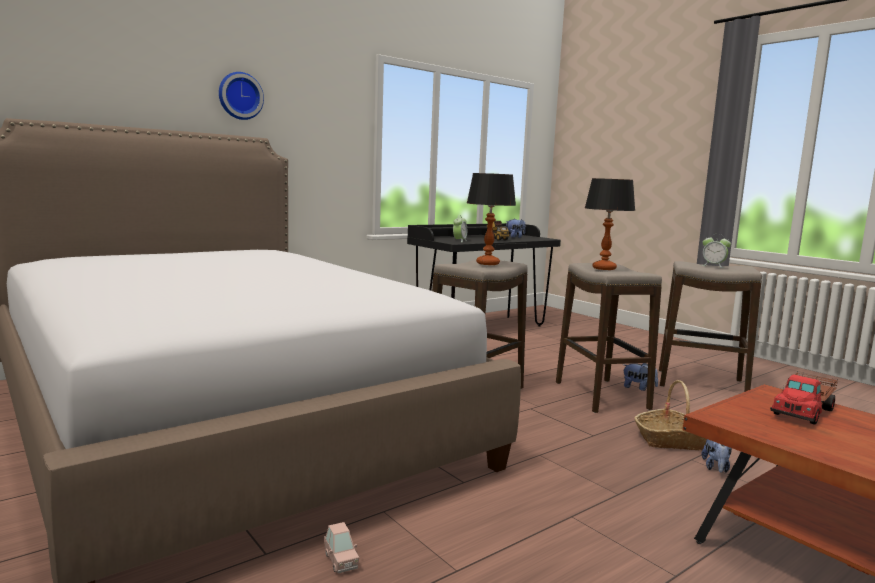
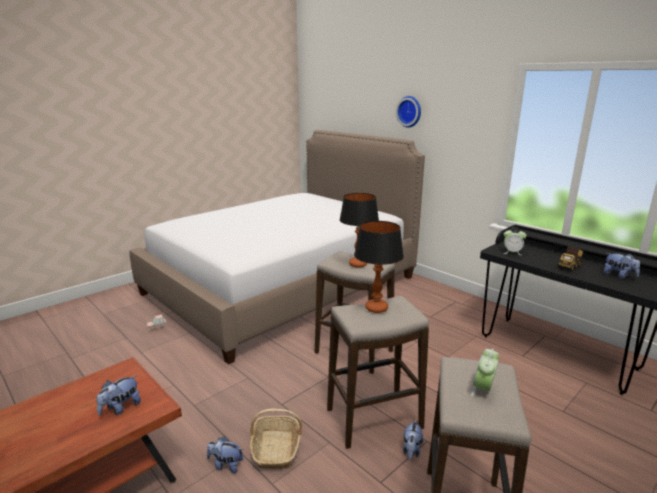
camera: 85 degrees right, 10 degrees up
(803, 411) = (120, 408): toy truck -> plush toy

